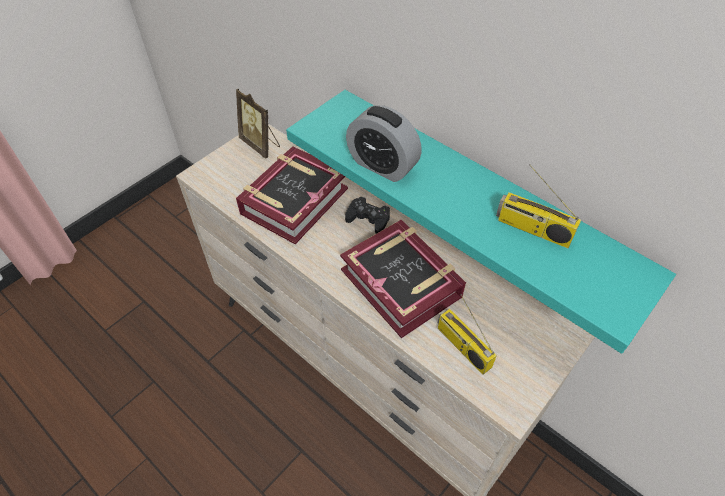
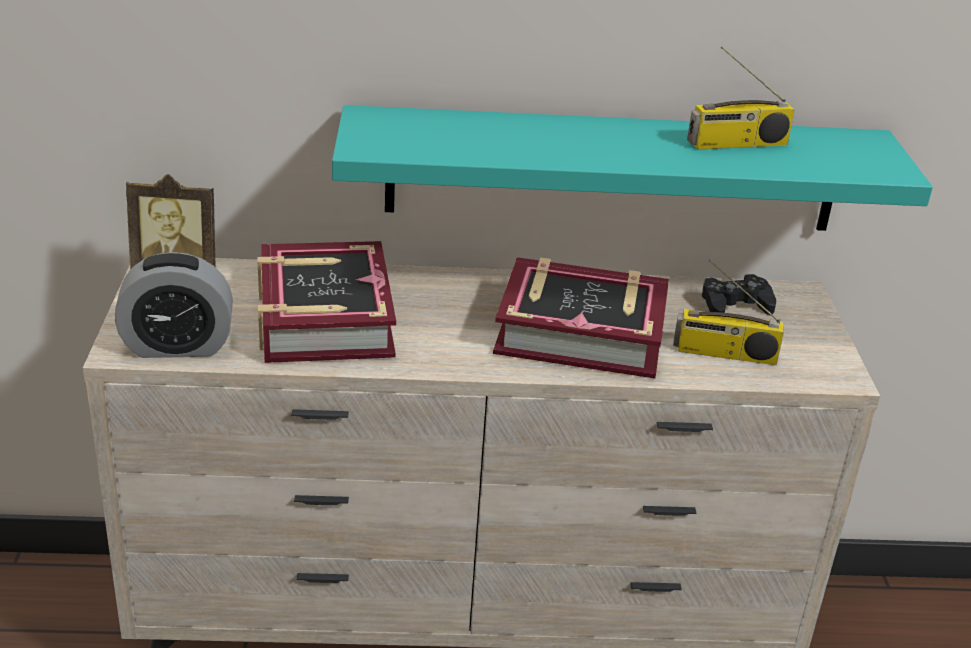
camera: 45 degrees left, 20 degrees down
(368, 219) = (452, 293): black game controller -> black game controller (735, 305)
(382, 165) = (509, 150): alarm clock -> alarm clock (178, 346)

